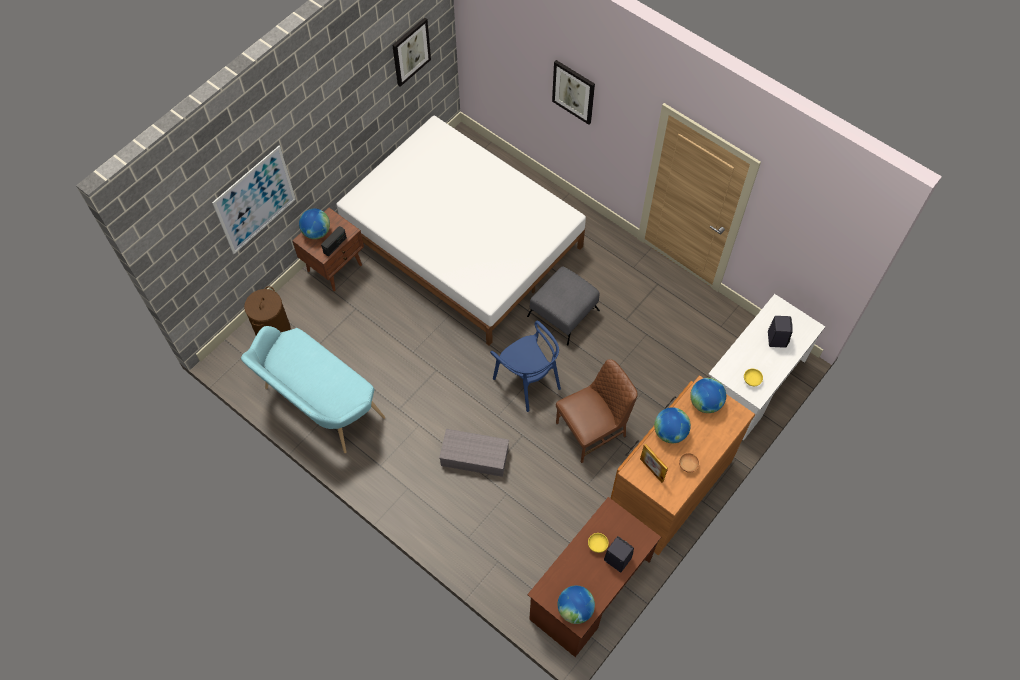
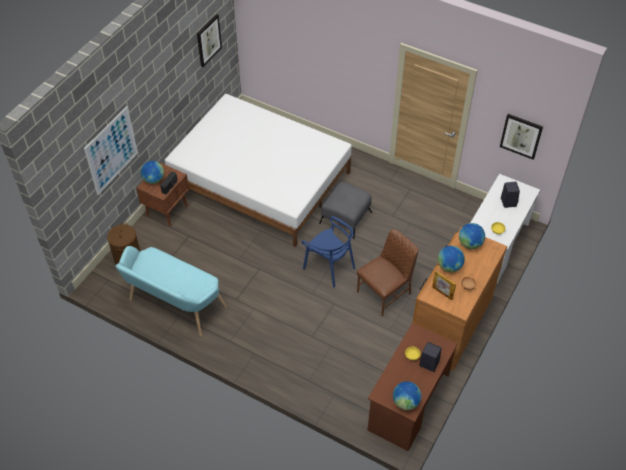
camera: 10 degrees left, 10 degrees down
(473, 457) = (300, 324): grey storage box -> none
(574, 91) = (331, 52): picture -> picture (521, 136)

